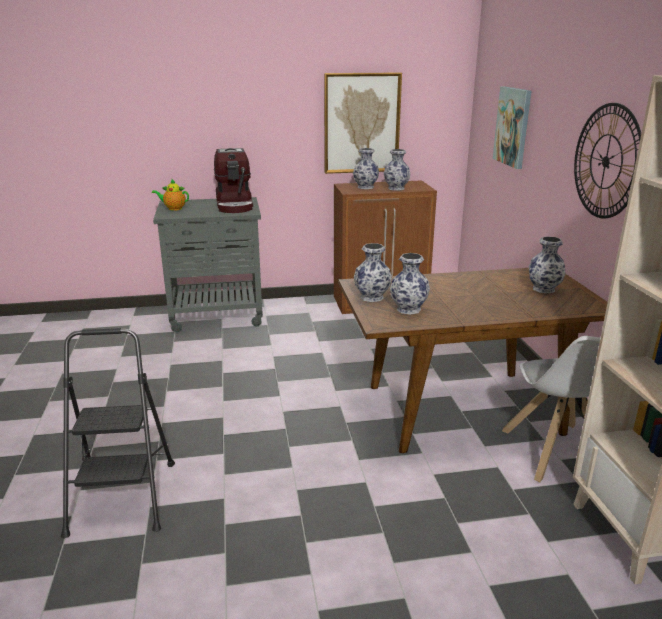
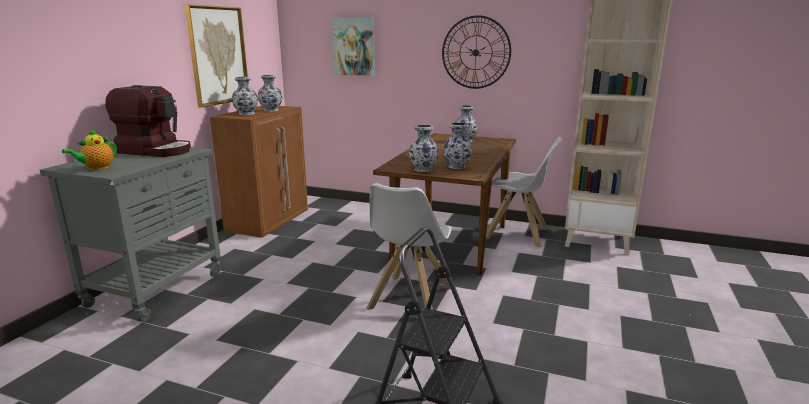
camera: 60 degrees left, 5 degrees down
(300, 425) = (410, 299): none -> chair

